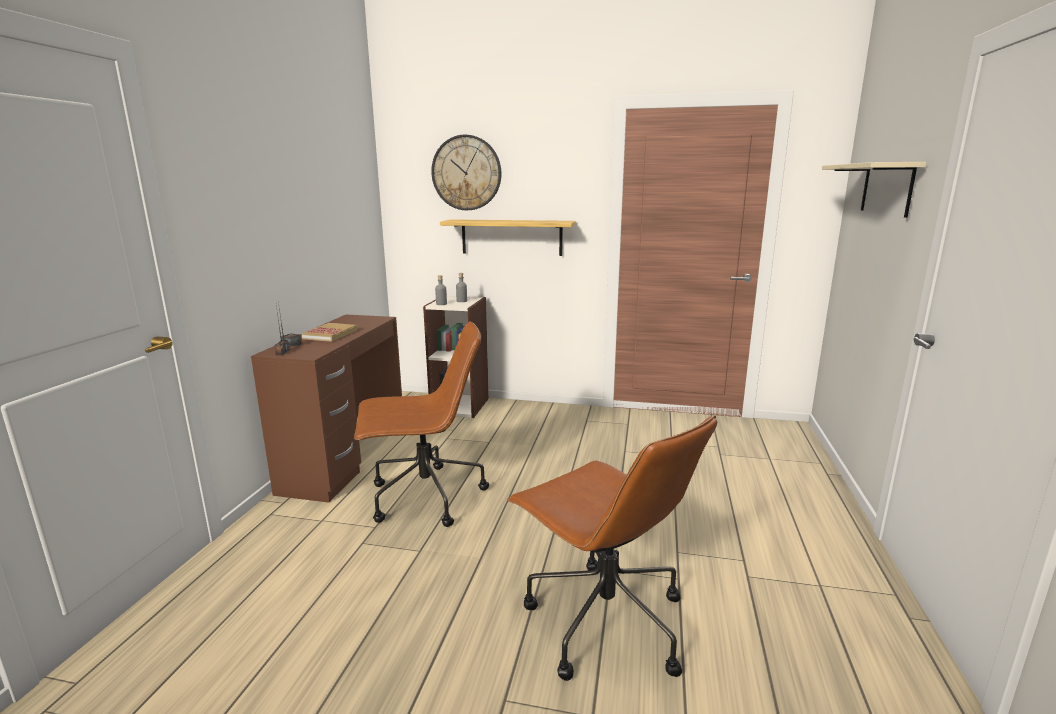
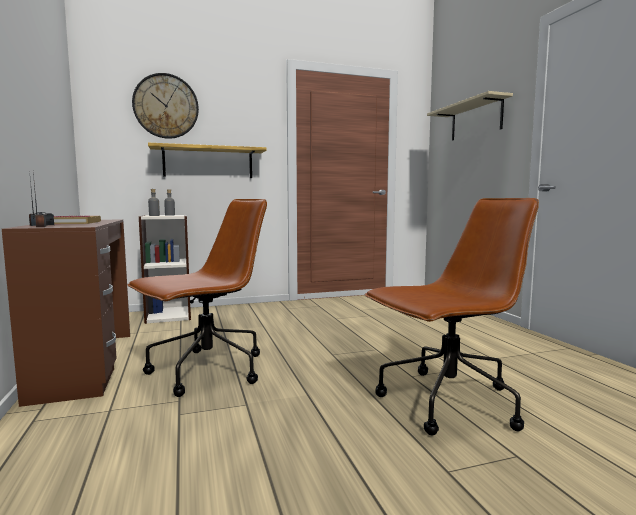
camera: 30 degrees left, 10 degrees down
(603, 621) = (447, 403): brown office chair -> brown office chair turned 45 degrees counterclockwise

